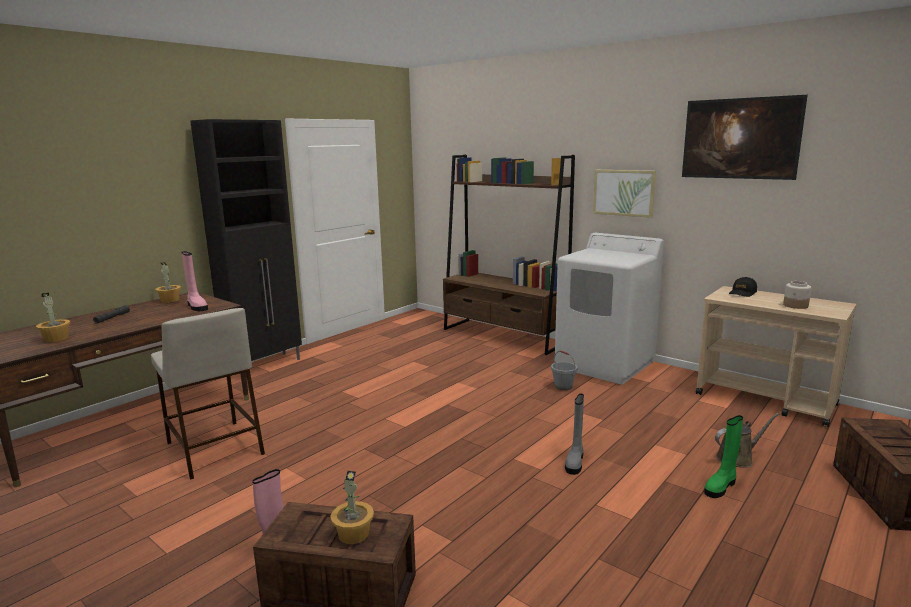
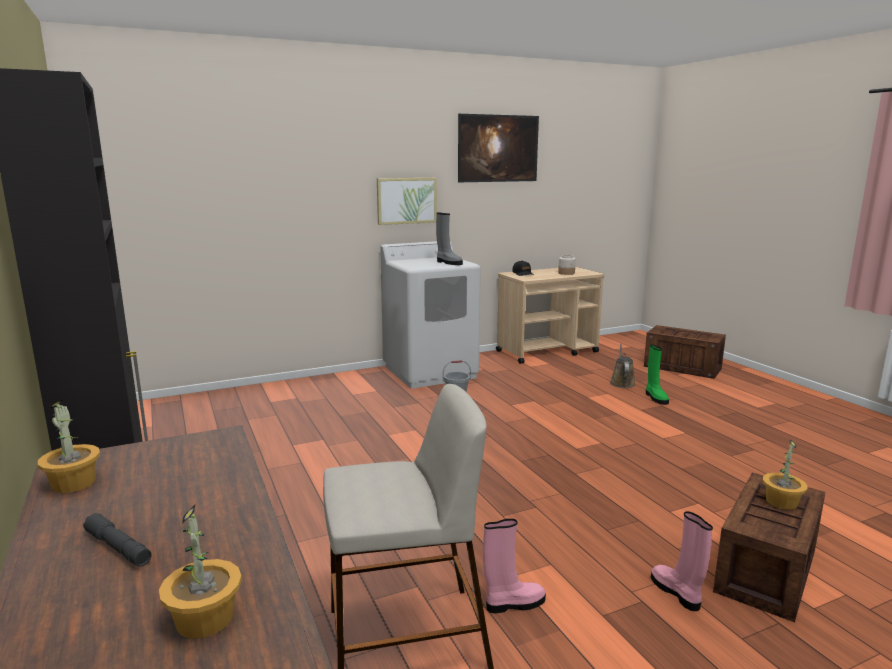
camera: 65 degrees left, 0 degrees up
(196, 307) = (188, 458): pink boot -> pink boot (513, 604)
(503, 336) = (296, 388): brown bookcase -> none
(575, 462) = (597, 428): grey boot -> grey boot (448, 263)

